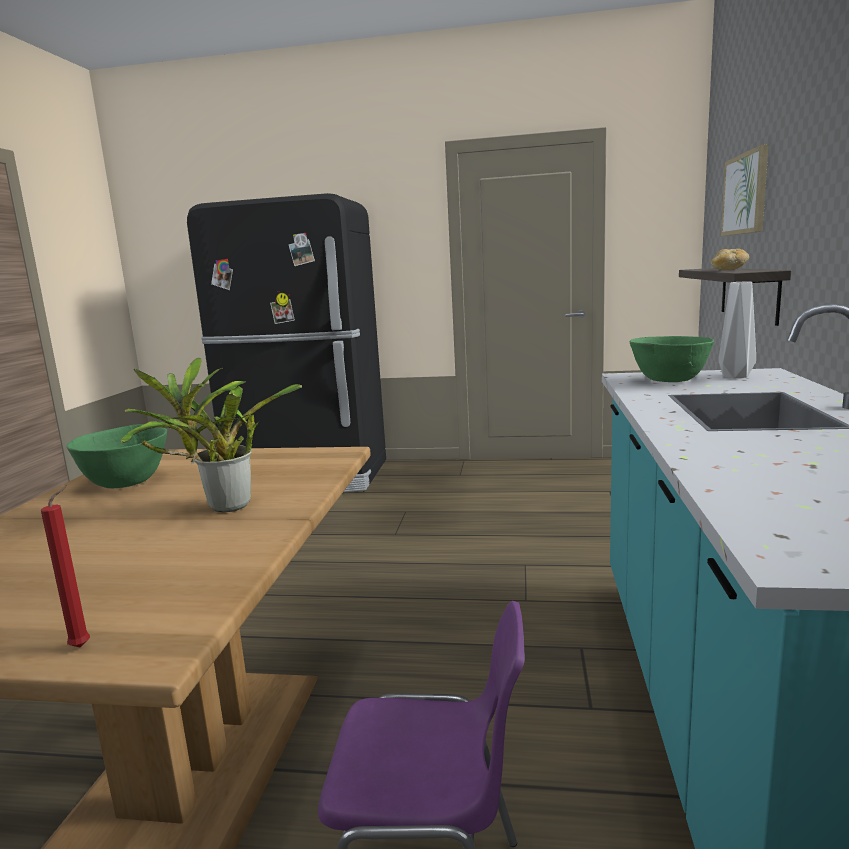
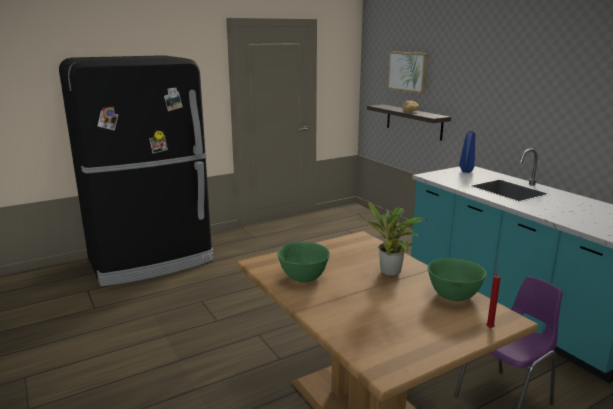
camera: 40 degrees left, 5 degrees up
(669, 380) = (449, 177): green bowl -> green bowl (453, 296)
(736, 376) = (467, 171): grey vase -> blue vase

